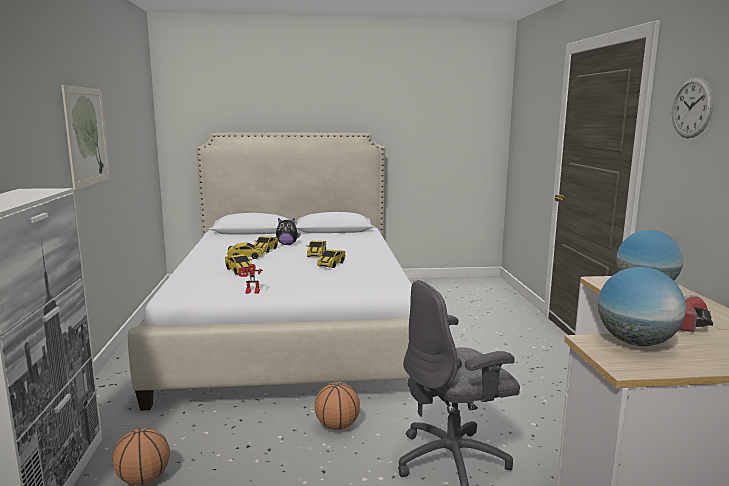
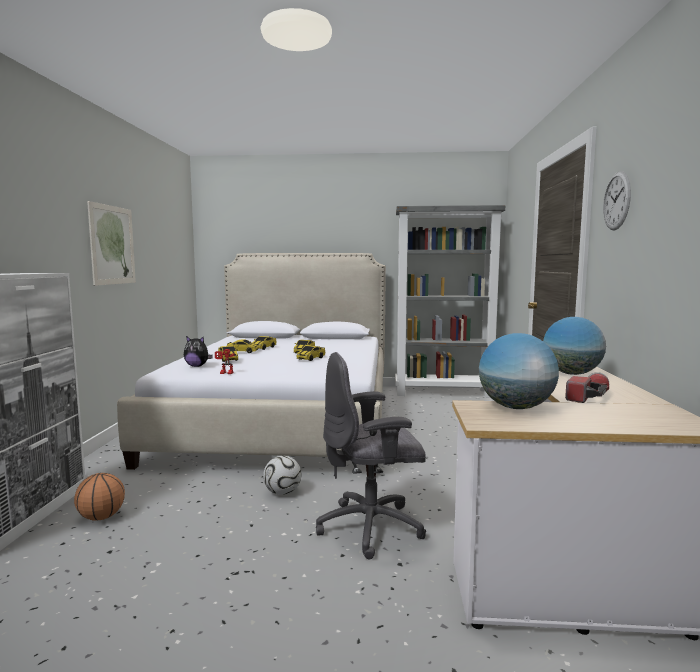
camera: 10 degrees right, 5 degrees down
(287, 244) = (286, 345): plush toy -> plush toy (197, 366)
(337, 426) = (282, 492): basketball -> football
(448, 284) = (444, 392): none -> grey bookcase

